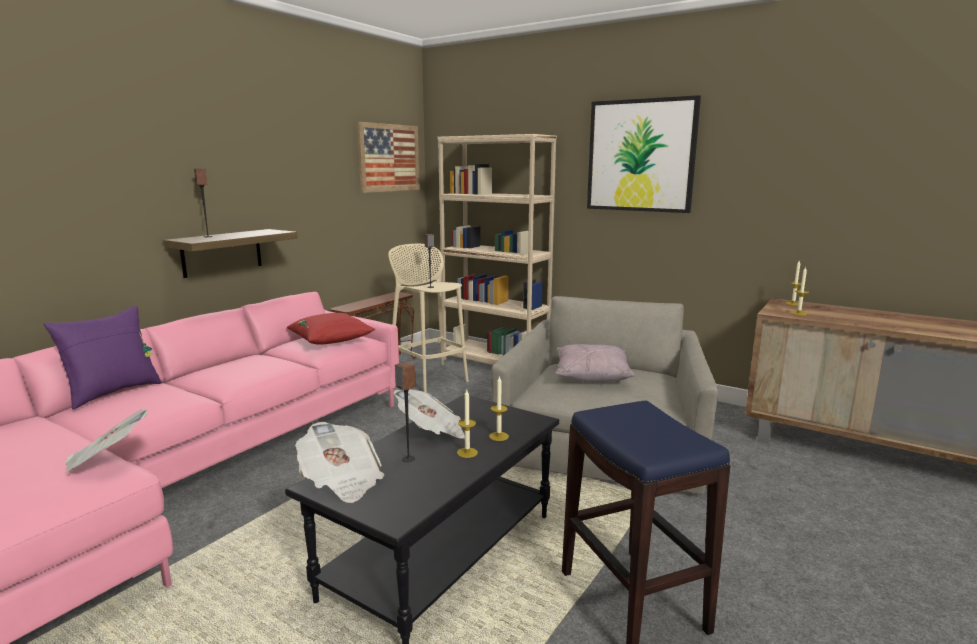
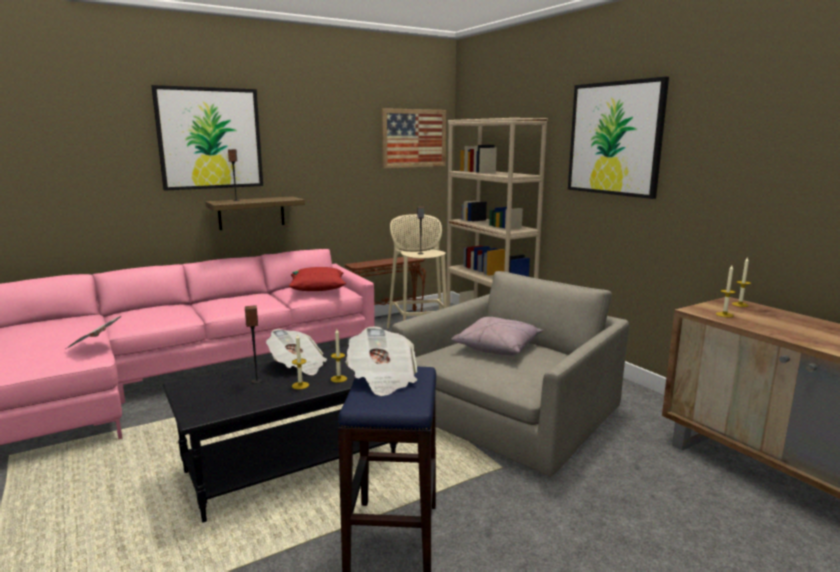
camera: 25 degrees right, 0 degrees up
(113, 393) = (148, 307): purple pillow -> none
(165, 154) = (210, 138): none -> picture
(341, 481) = (198, 386): newspaper -> newspaper (382, 379)

